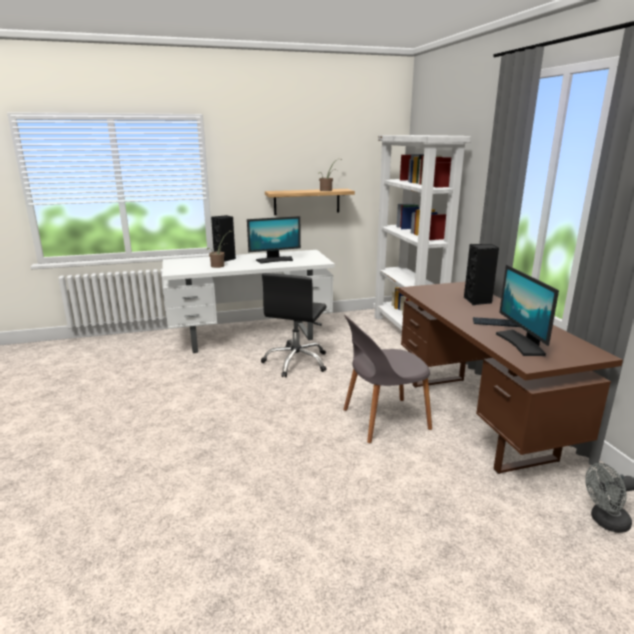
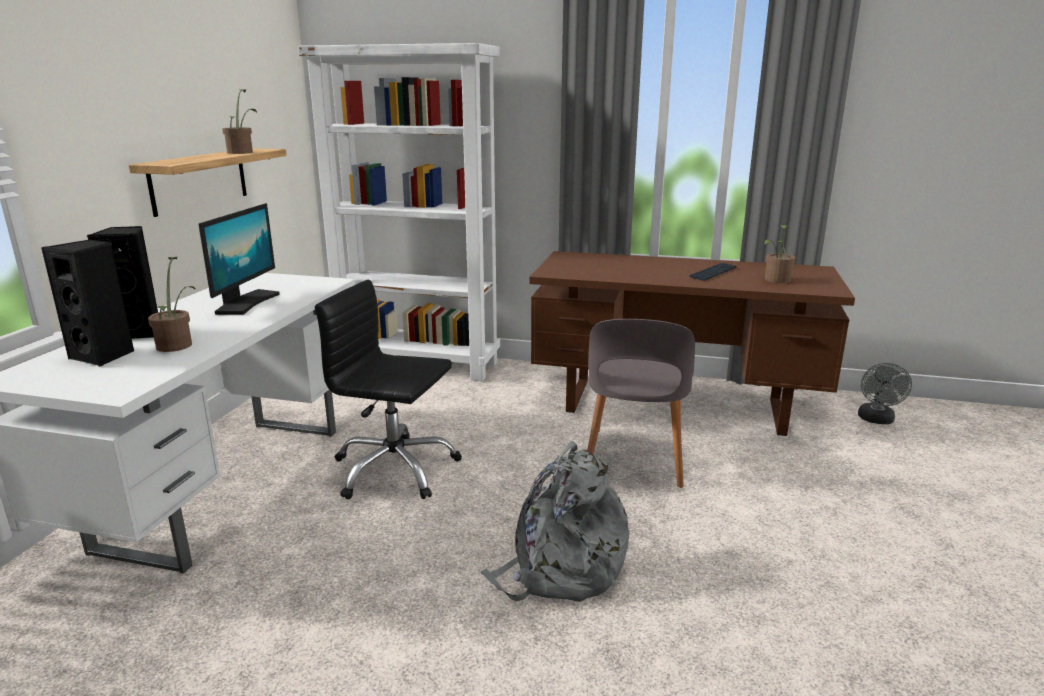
camera: 60 degrees left, 0 degrees up
(256, 425) = (561, 568): none -> grey backpack
(296, 362) = (394, 469): black office chair -> black office chair turned 150 degrees clockwise
(478, 301) = (631, 263): black speaker -> black speaker (104, 356)
(521, 343) = (776, 280): monitor -> potted plant

